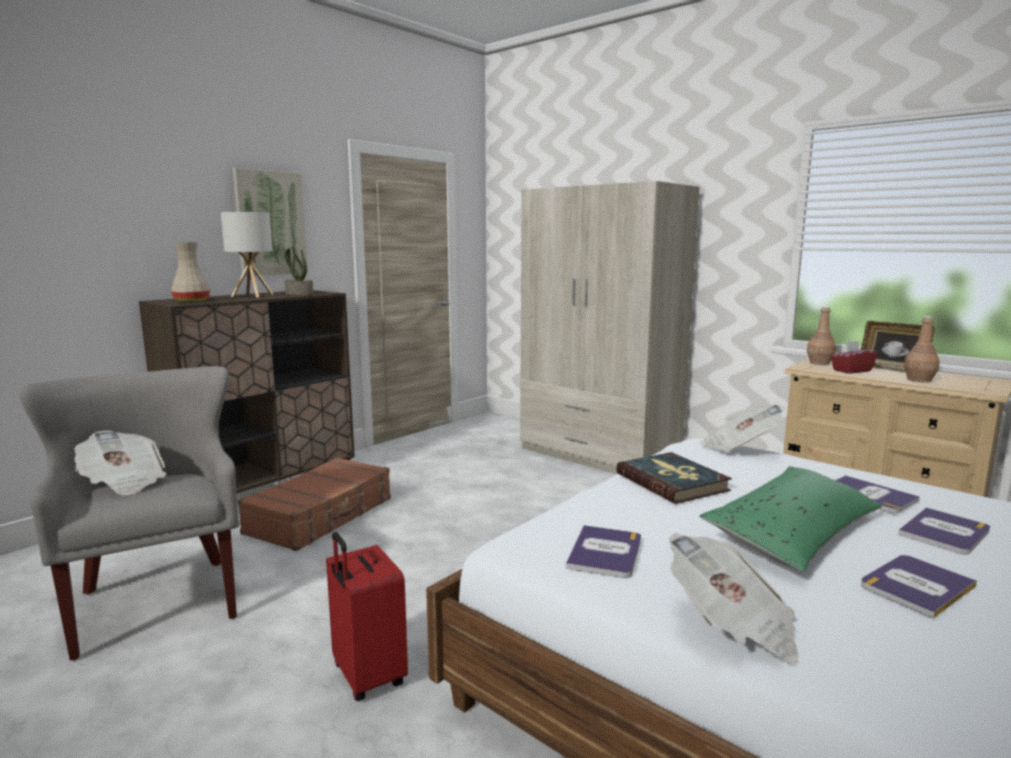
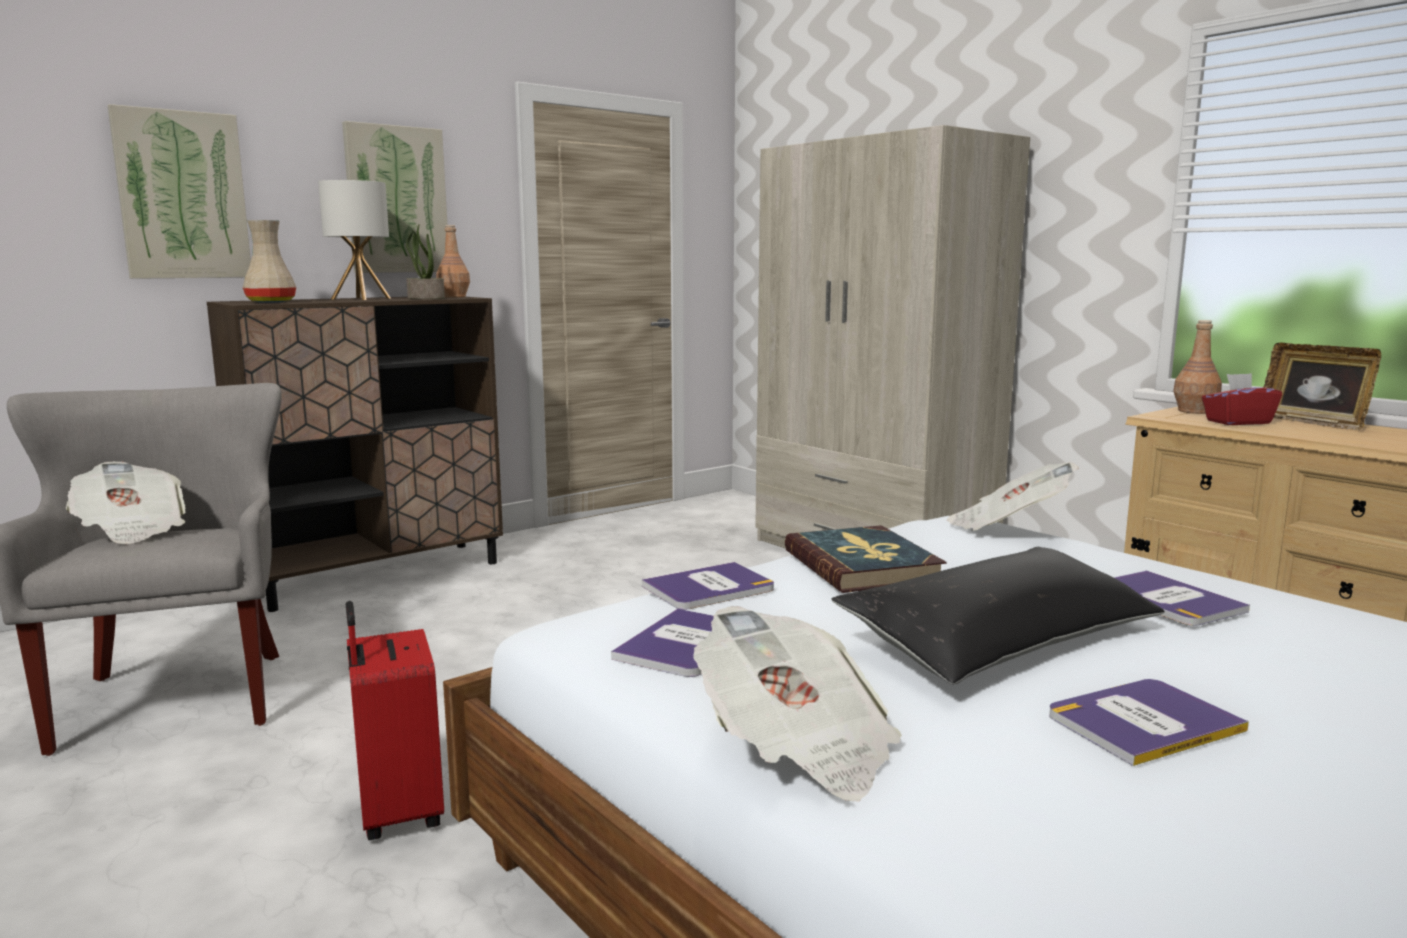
camera: 10 degrees right, 0 degrees up
(119, 223) = (182, 195): none -> picture
(321, 516) = (435, 609): brown suitcase -> none
(792, 533) = (999, 642): green pillow -> black pillow
(918, 380) = (1343, 436): brown bottle -> brown bottle (453, 297)
(944, 532) = (1258, 656): book -> book (709, 588)

